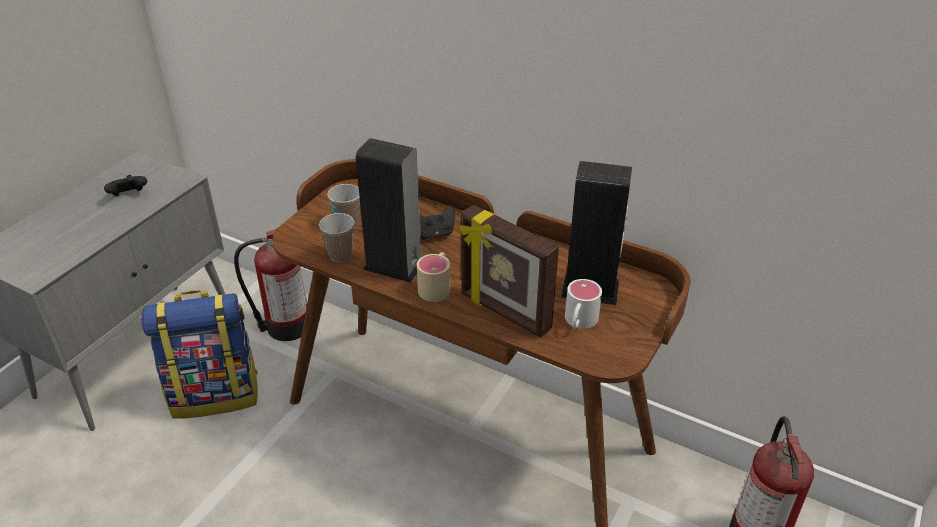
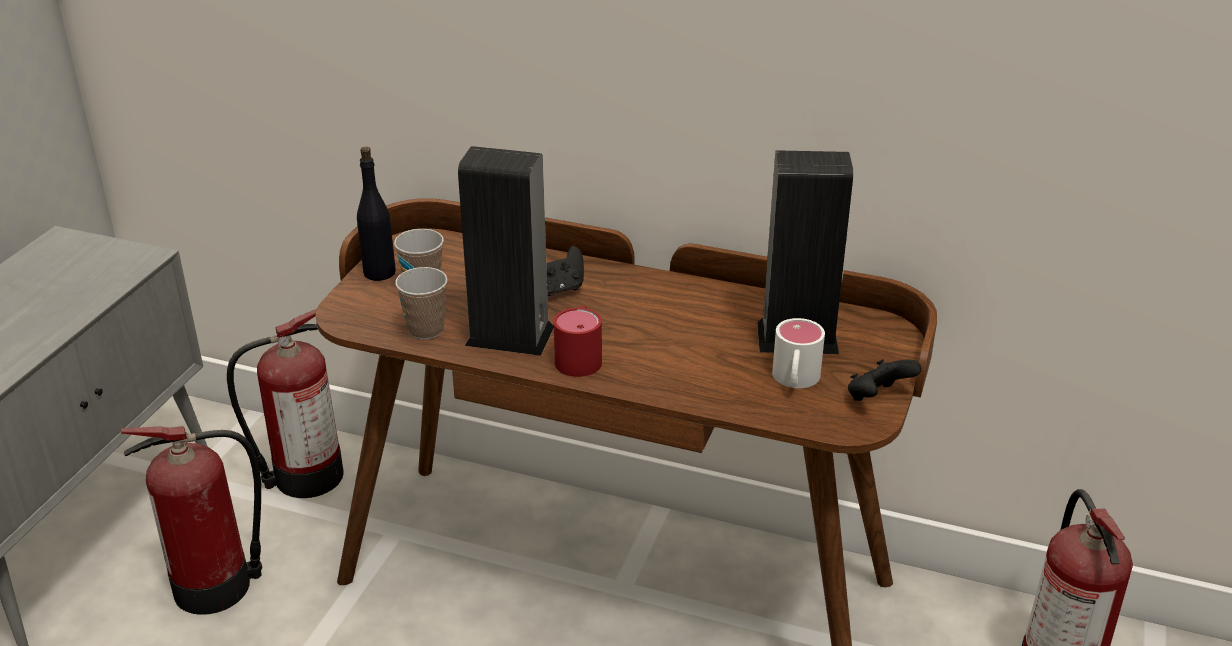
camera: 10 degrees left, 5 degrees down
(129, 196) = (62, 287): black game controller -> black game controller (877, 398)
(216, 394) = (217, 585): backpack -> fire extinguisher
(323, 209) = (380, 272): none -> black bottle
(436, 286) = (580, 356): beige mug -> red mug
(504, 312) = (687, 379): picture frame -> none

